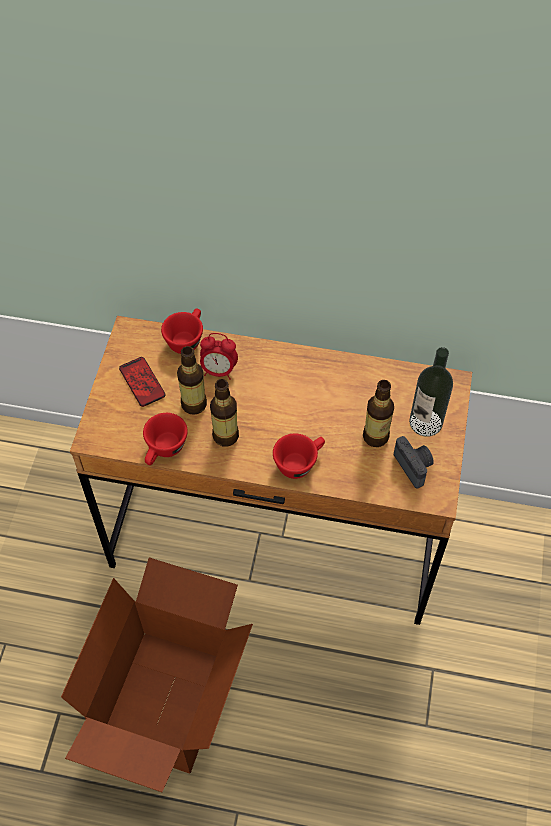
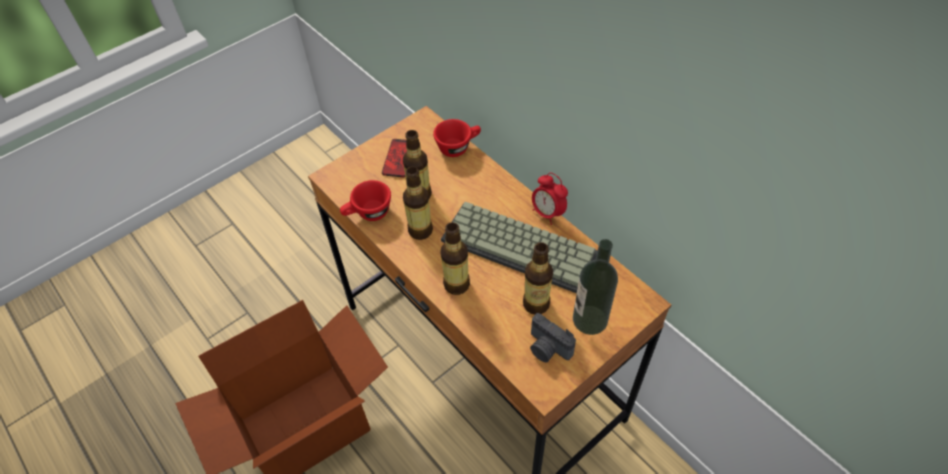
camera: 40 degrees right, 5 degrees down
(219, 371) = (460, 182): alarm clock -> alarm clock (547, 213)
(299, 462) = (456, 284): red cup -> bottle
(322, 396) = (521, 246): none -> keyboard
(414, 466) = (547, 348): camera -> camera turned 120 degrees clockwise

